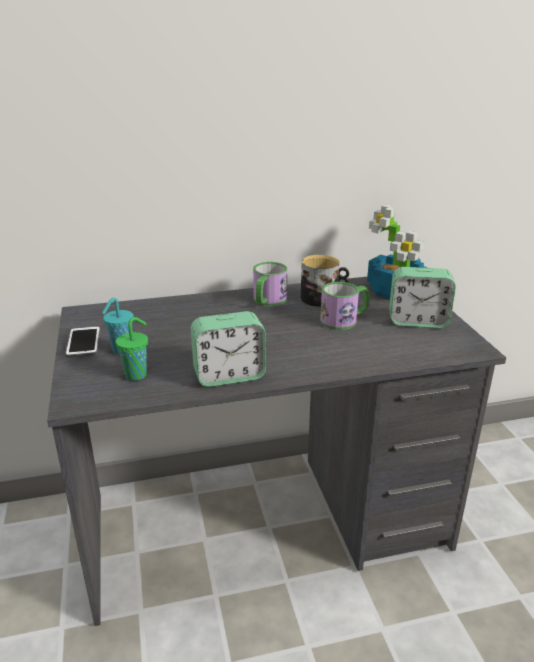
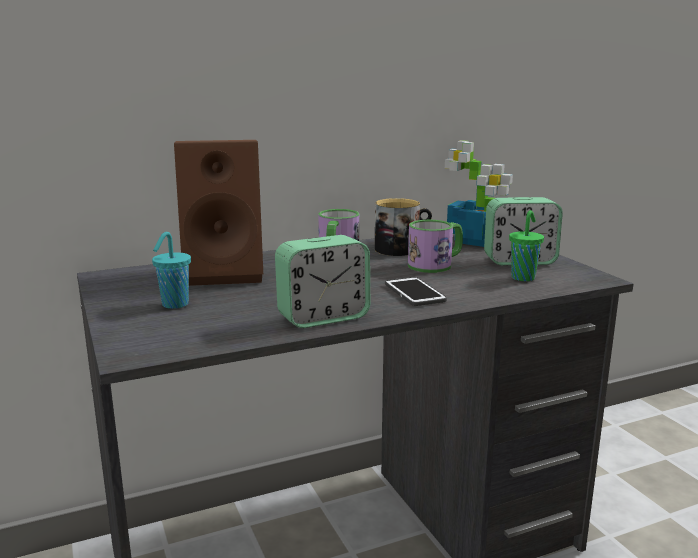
camera: 10 degrees left, 10 degrees down
(83, 342) = (120, 301): phone -> phone (414, 293)
(137, 374) = (204, 324): green cup -> green cup (523, 277)
(173, 316) = (227, 272): none -> brown speaker

